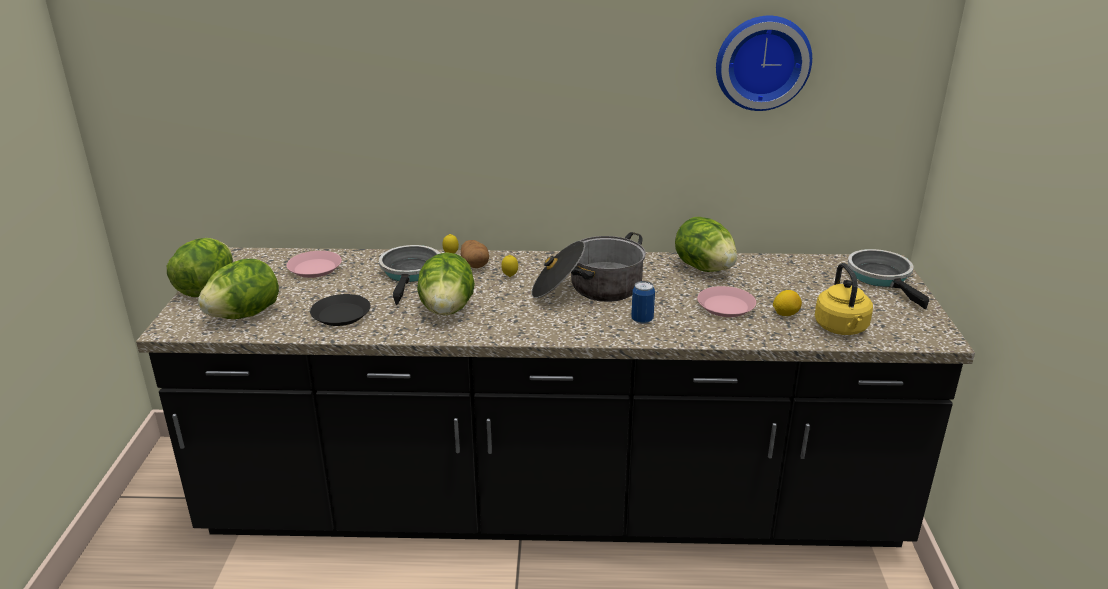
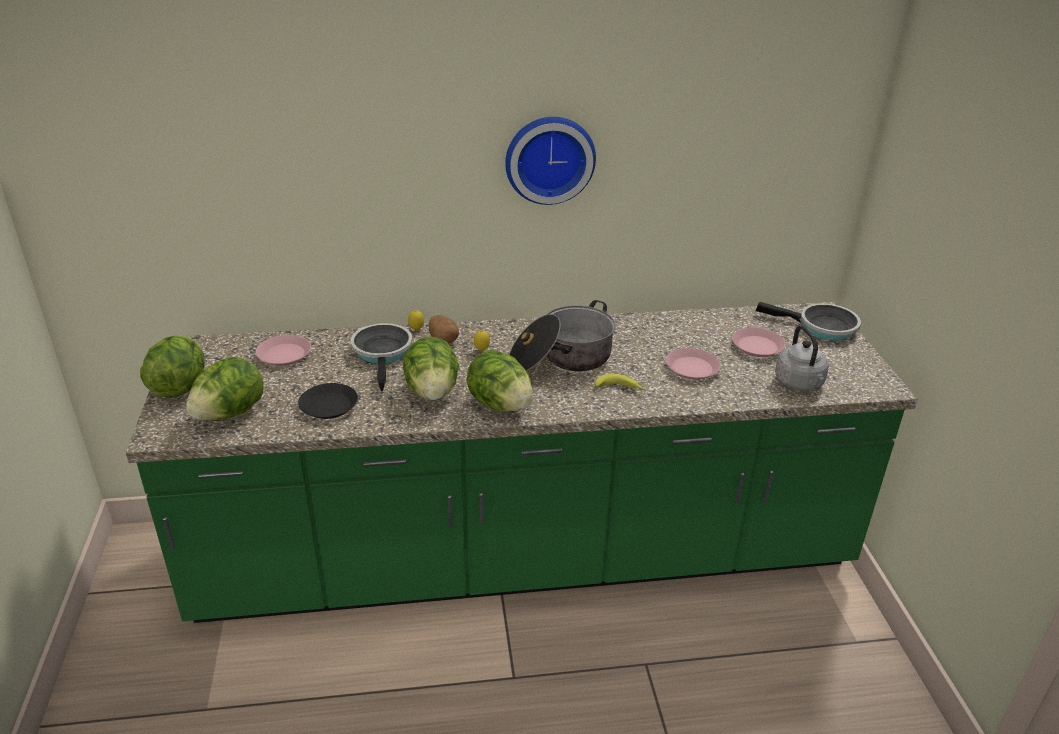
camera: 10 degrees left, 5 degrees up
(554, 503) = (525, 554): black counter -> green counter
(642, 320) = (620, 388): can -> banana
(704, 268) = (661, 328): lettuce -> lettuce (500, 405)
(762, 62) = (712, 132): wall clock -> wall clock (549, 158)
(785, 314) = (747, 372): lemon -> none
(804, 291) = (757, 347): none -> pink plate
(841, 328) = (800, 384): yellow kettle -> grey kettle
(882, 278) = (821, 327): frying pan -> frying pan turned 135 degrees clockwise

